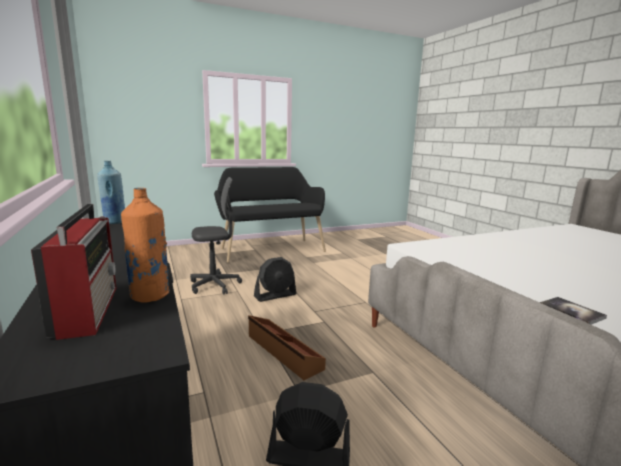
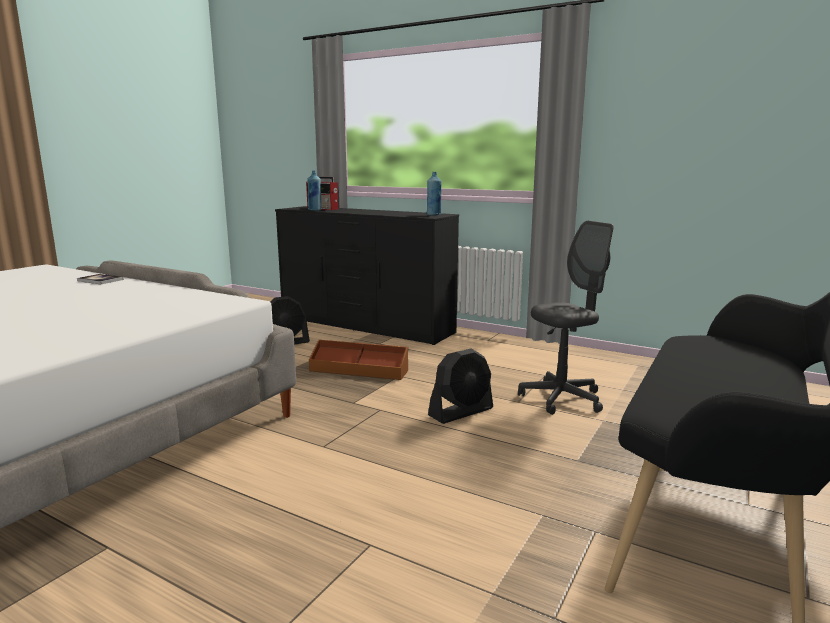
camera: 145 degrees right, 0 degrees up
(150, 296) = (315, 210): orange bottle -> blue bottle
(215, 285) = (561, 399): grey office chair -> grey office chair turned 150 degrees counterclockwise
(275, 295) = (461, 412): black fan -> black fan turned 150 degrees counterclockwise

